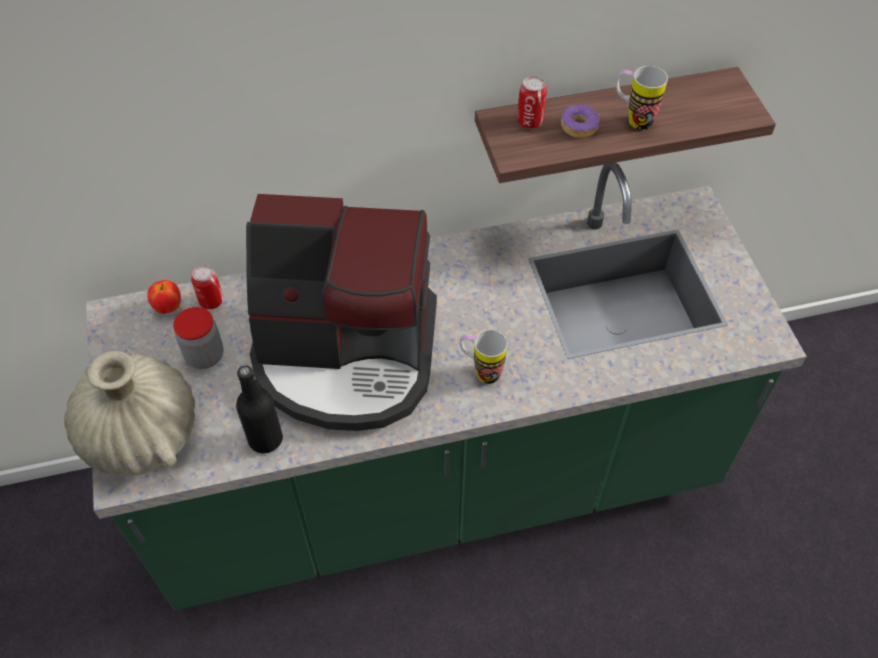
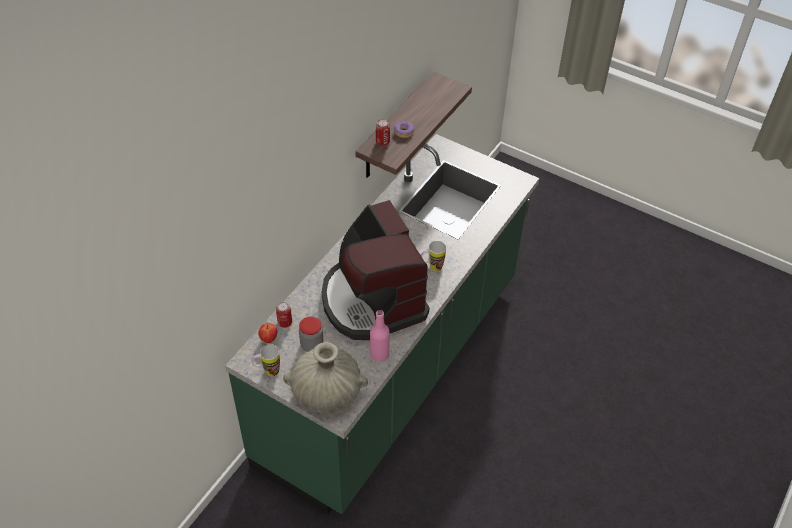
camera: 45 degrees left, 5 degrees down
(265, 439) = (379, 354): black bottle -> pink bottle
(347, 356) = (372, 300): coffee machine -> coffee machine turned 105 degrees clockwise
(632, 119) = (419, 116): mug -> mug (267, 371)

